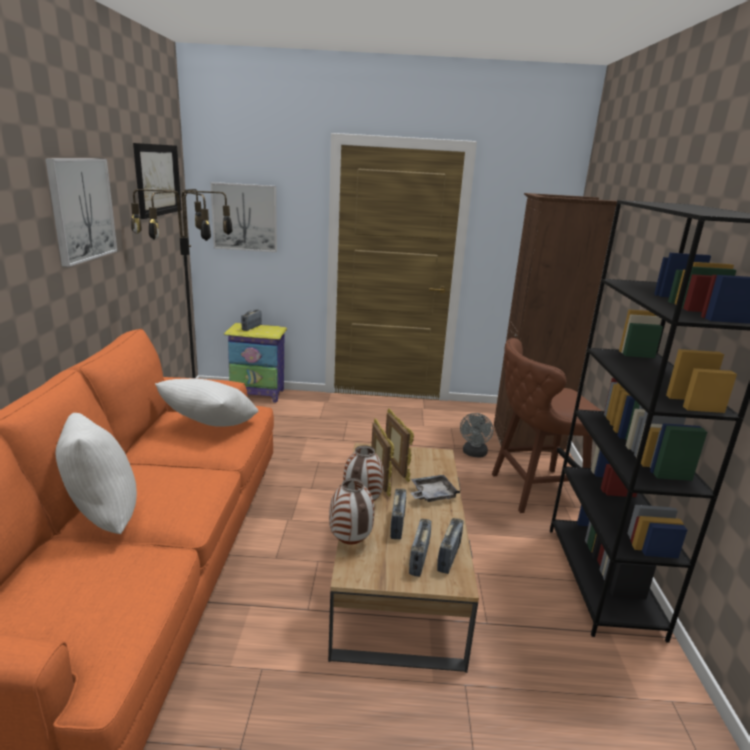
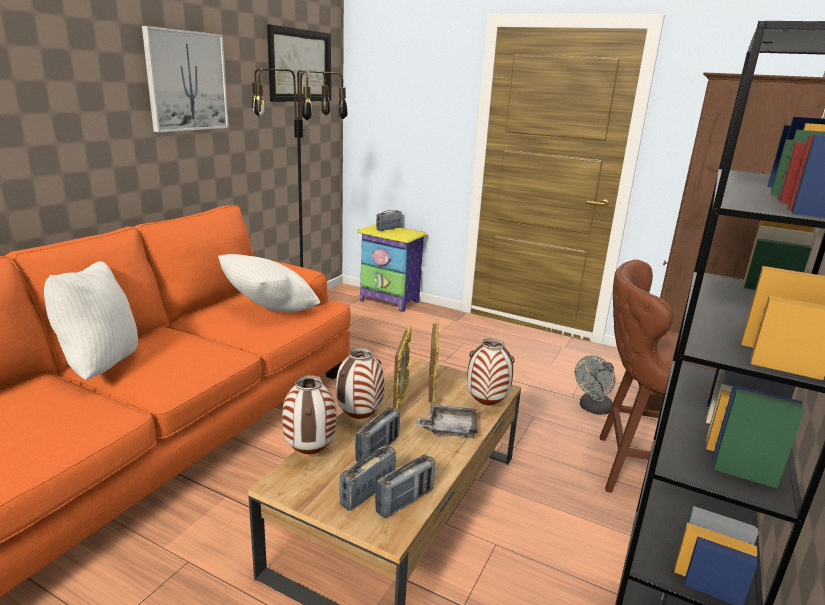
camera: 25 degrees right, 0 degrees up
(245, 217) = (394, 110): picture -> none
(441, 469) = (487, 404): none -> vase

